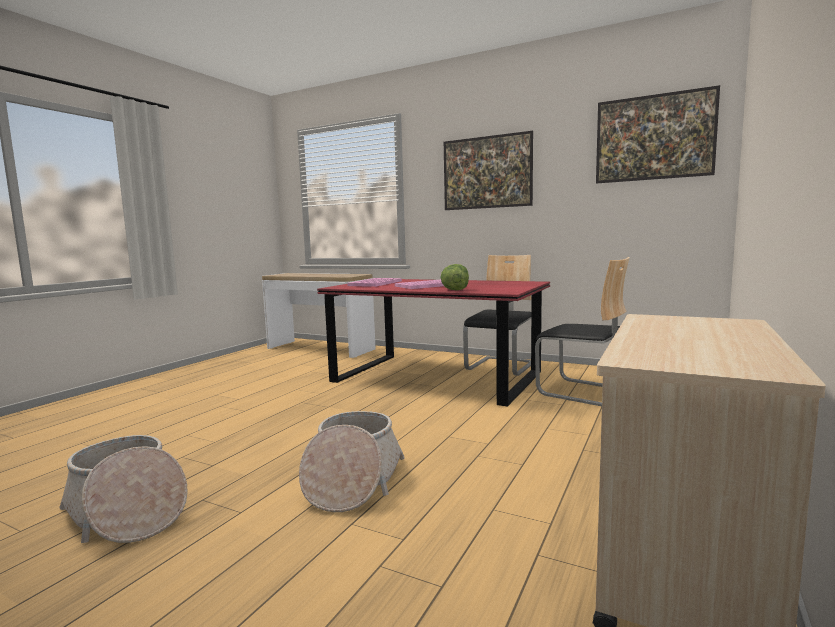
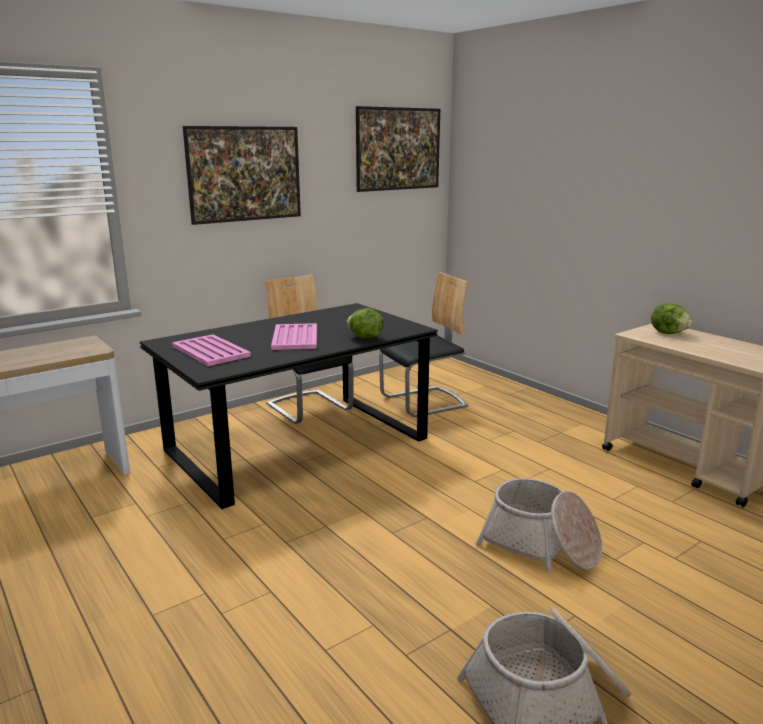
camera: 65 degrees left, 10 degrees up
(435, 377) = (298, 445): red dining table -> black dining table
(706, 325) = (668, 333): none -> lettuce

